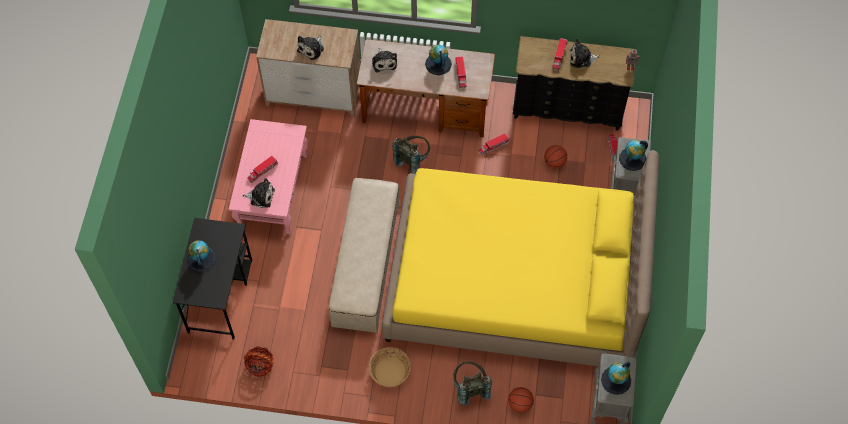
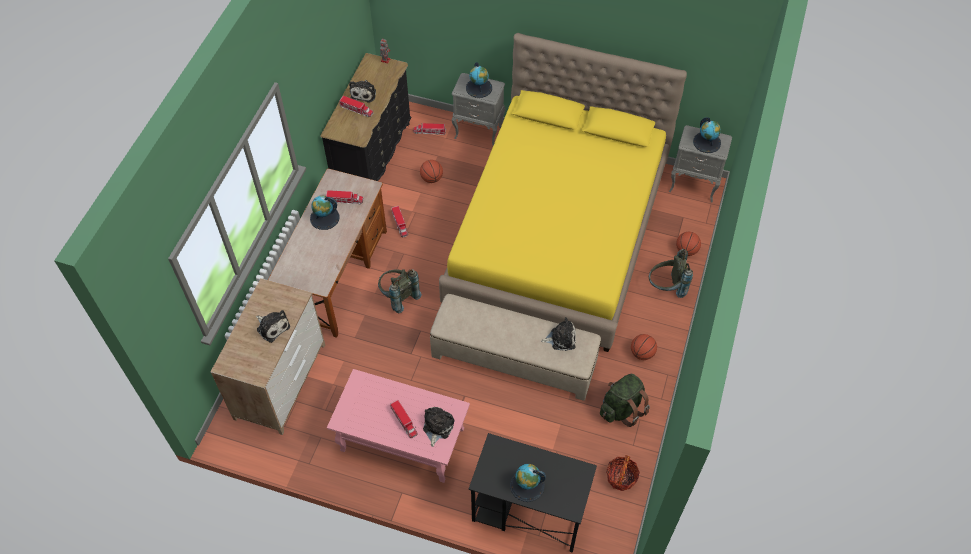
camera: 80 degrees left, 5 degrees down
(328, 359) = (622, 408): none -> green backpack
(384, 62) = (305, 266): plush toy -> plush toy (561, 338)
(389, 371) = (642, 353): basket -> basketball

